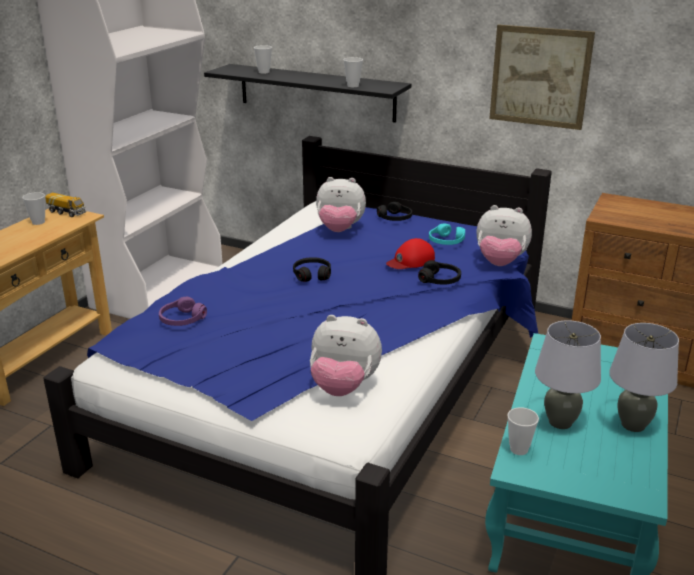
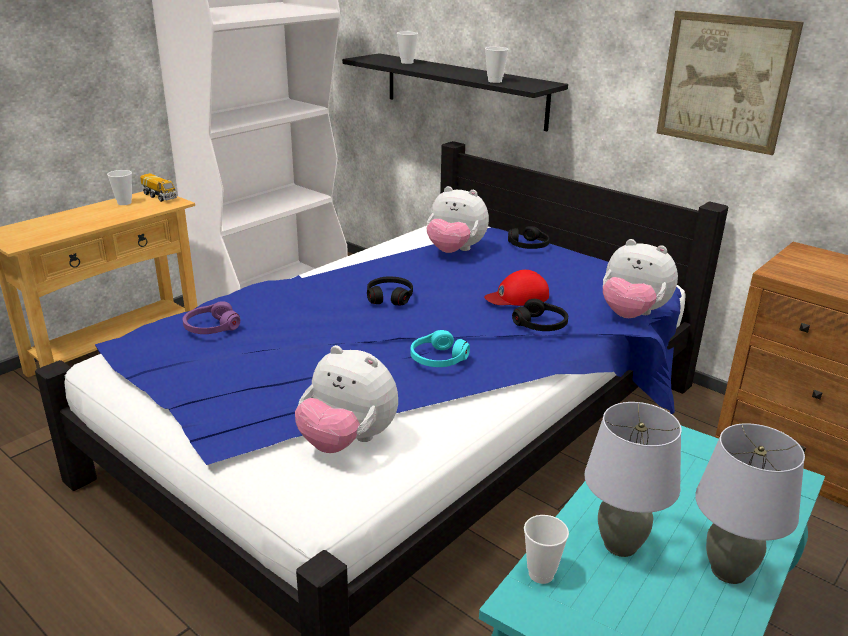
camera: 15 degrees right, 0 degrees up
(446, 241) = (575, 280): turquoise headphones -> turquoise headphones (438, 359)

